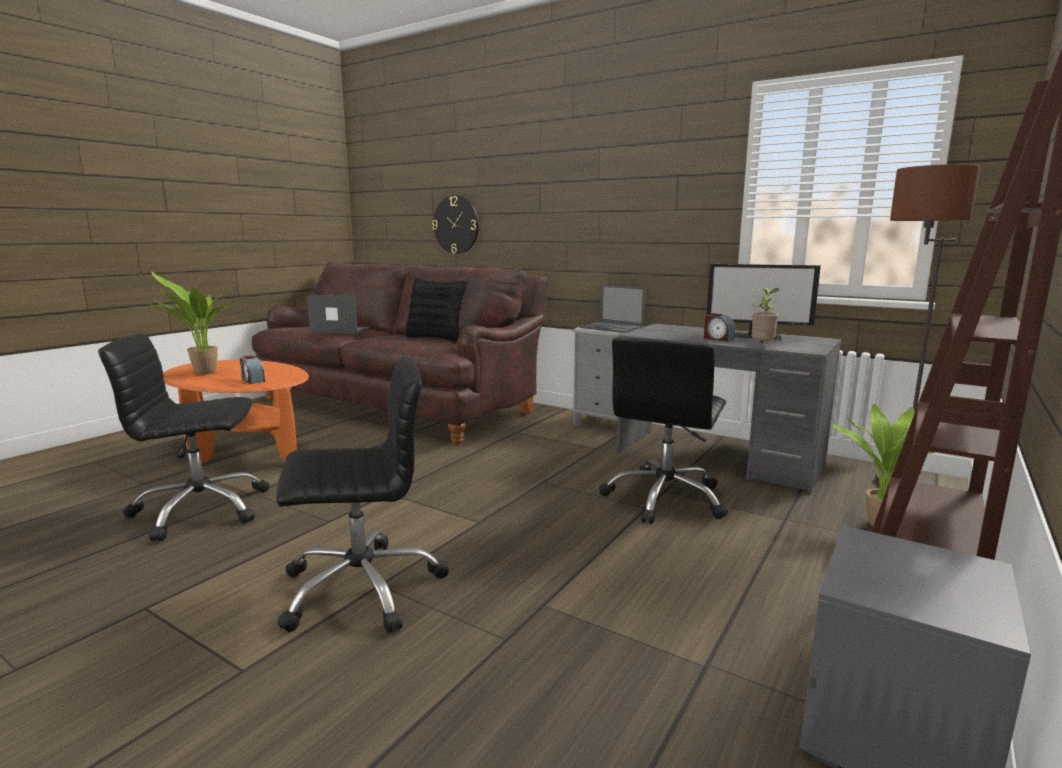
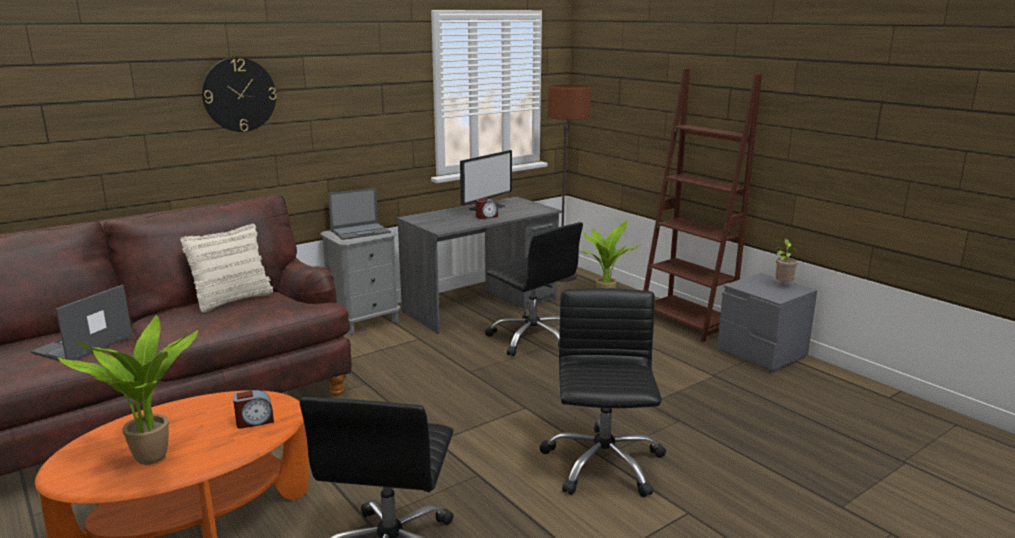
camera: 70 degrees left, 5 degrees up
(436, 338) = (233, 300): black pillow -> beige pillow
(456, 225) = (103, 152): wall clock -> wall clock (239, 95)
(762, 346) = (525, 214): potted plant -> potted plant (782, 285)

